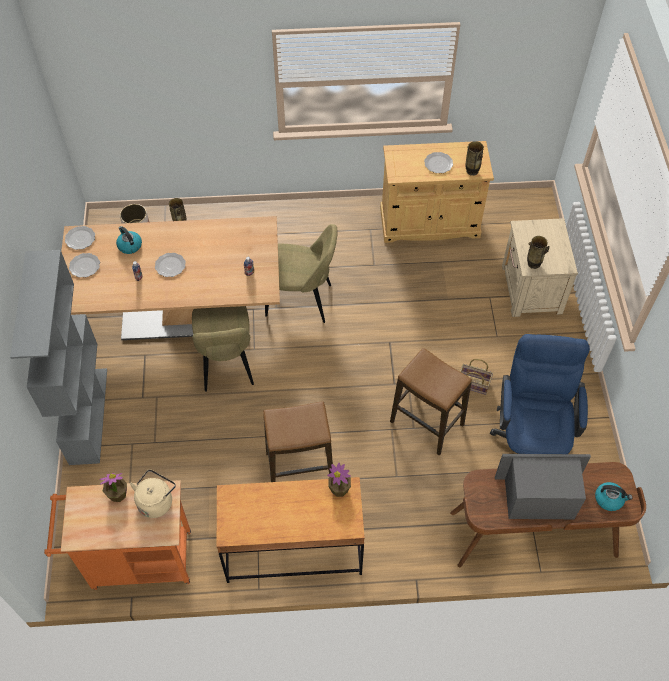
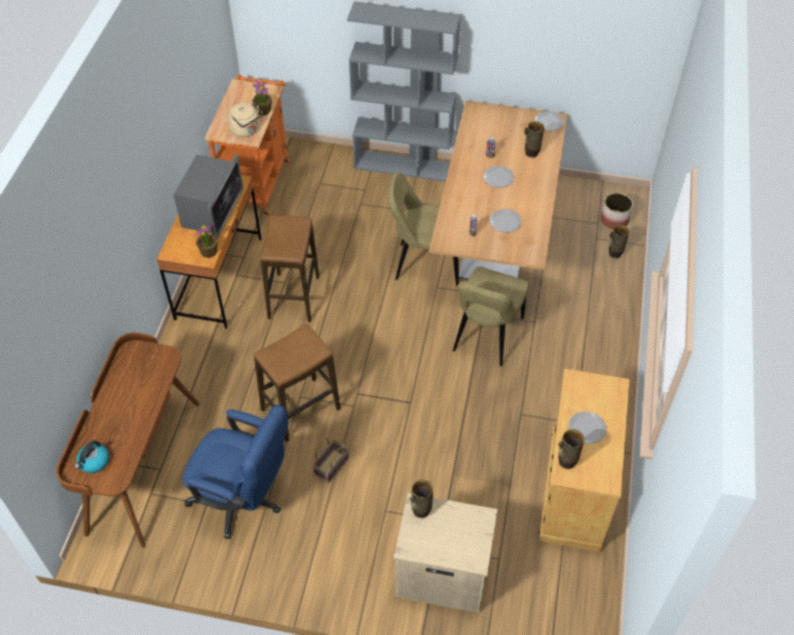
camera: 105 degrees right, 5 degrees down
(85, 266) = (513, 122): plate -> plate (505, 222)
(129, 245) = (531, 153): kettle -> vase
(538, 497) = (127, 401): microwave -> microwave (211, 210)

